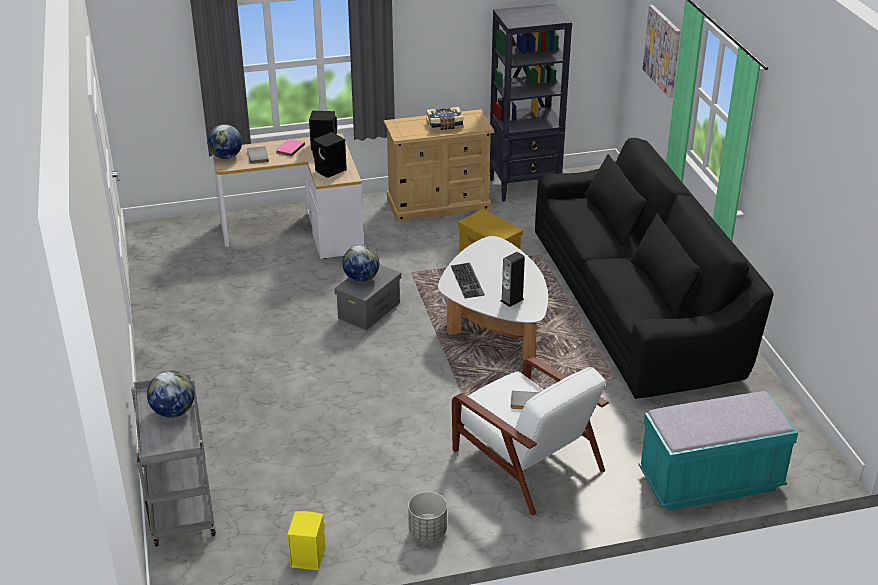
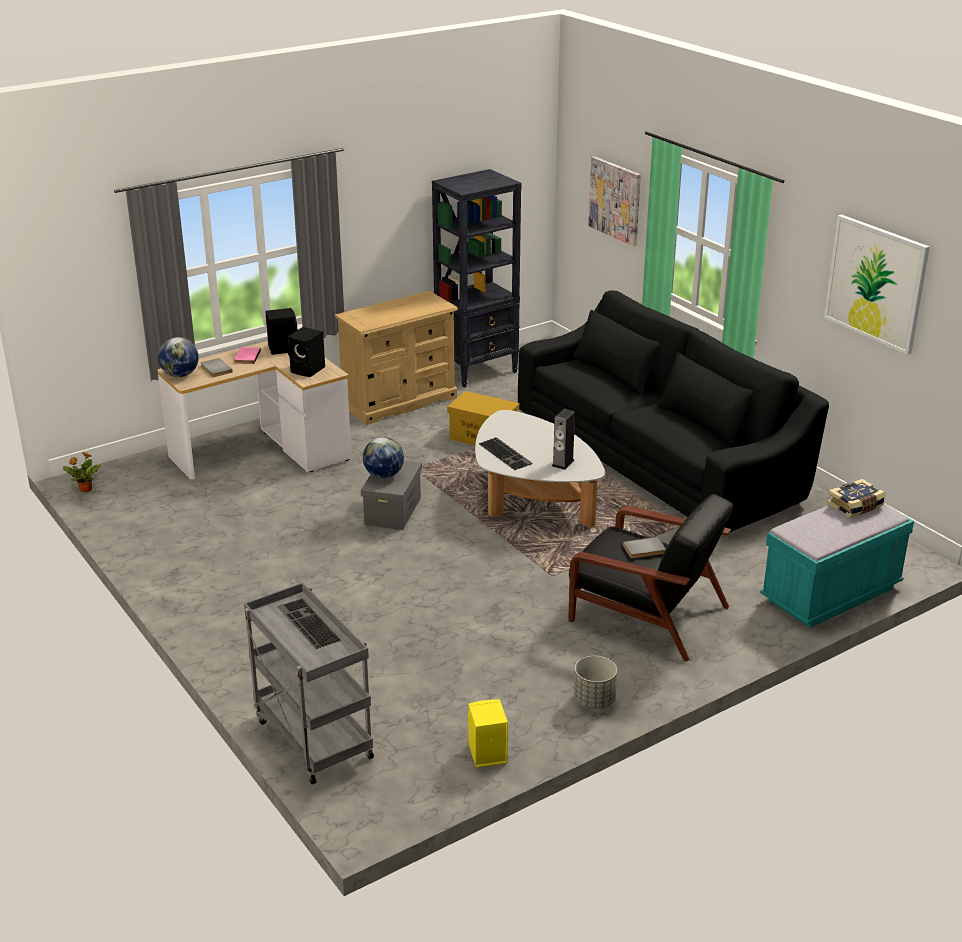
camera: 20 degrees left, 5 degrees down
(141, 239) = (85, 489): none -> potted plant
(173, 412) = (306, 623): globe -> keyboard
(445, 125) = (403, 310): book -> book (855, 507)
(525, 458) = (645, 612): white armchair -> black armchair
(827, 187) = (876, 283): none -> picture

